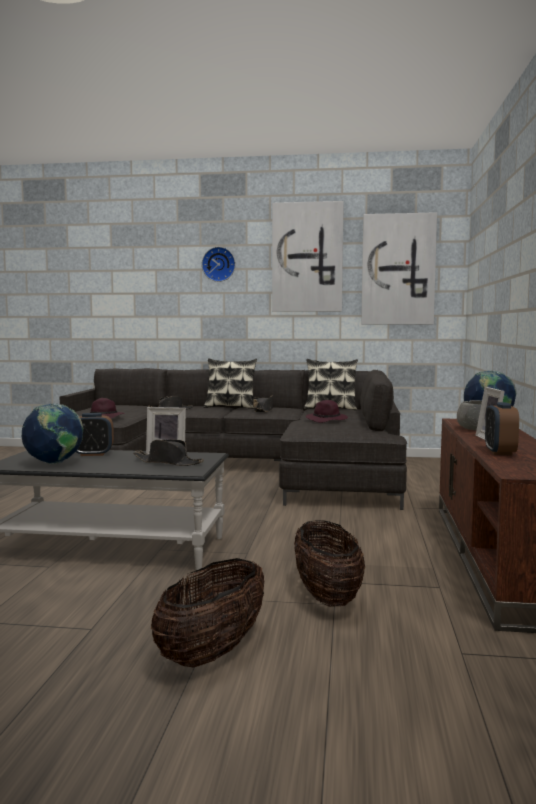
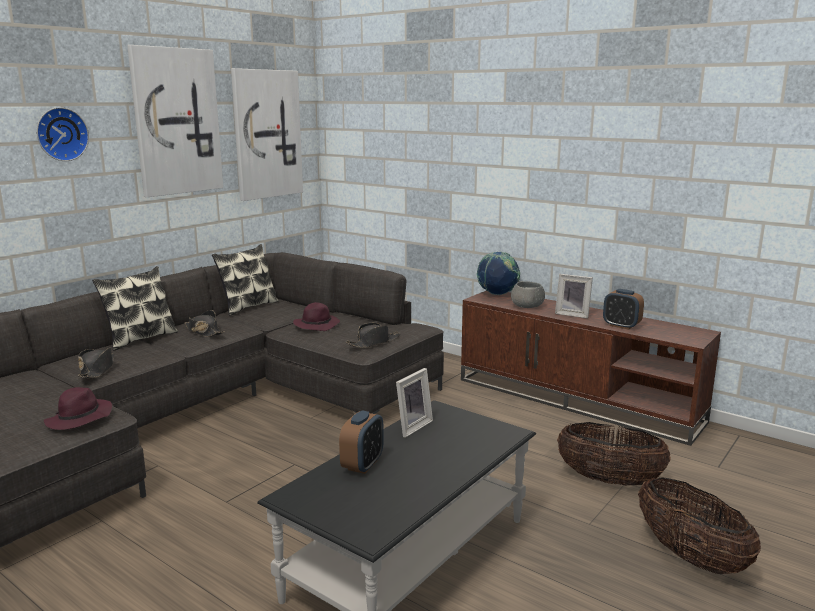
camera: 60 degrees left, 10 degrees up
(54, 464) = (397, 495): globe -> none
(168, 462) = (455, 433): black hat -> black hat (373, 342)

